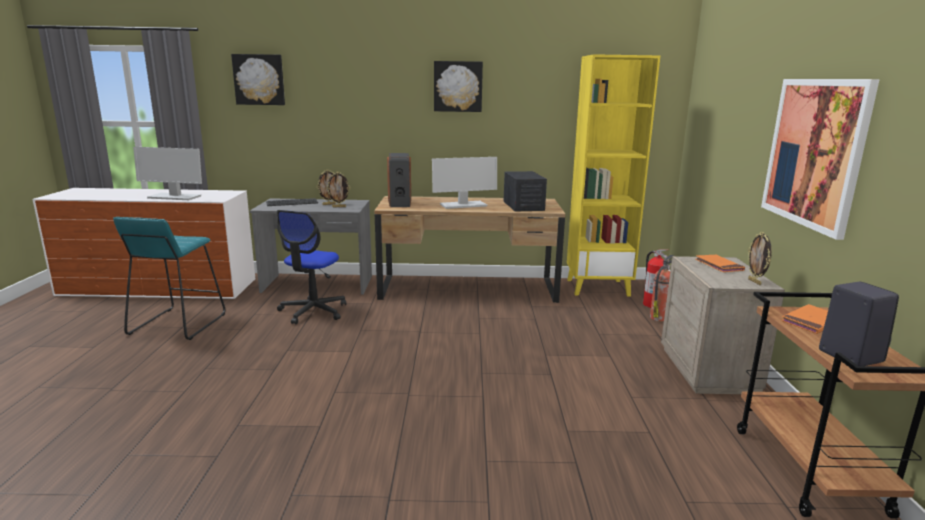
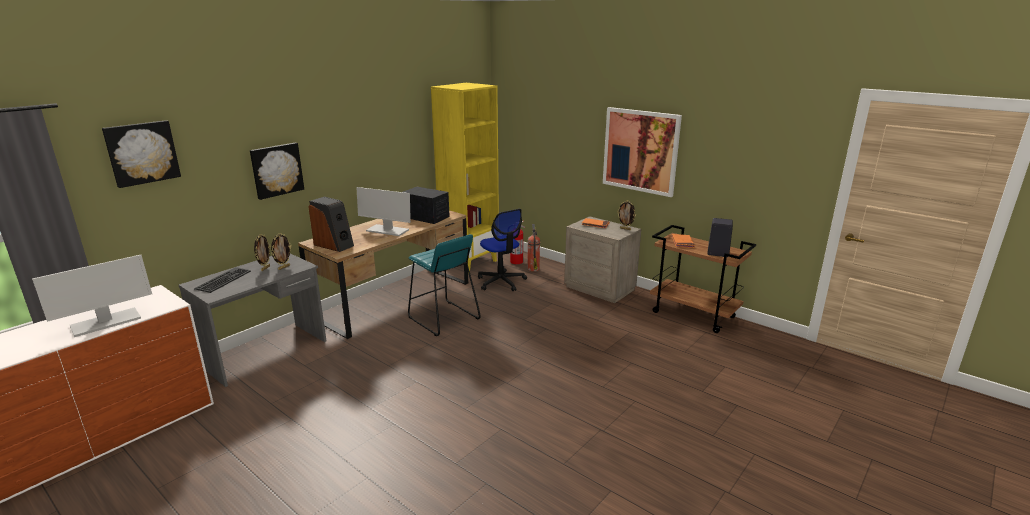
camera: 50 degrees left, 5 degrees up
(177, 324) = (216, 451): turquoise stool -> turquoise stool (443, 318)
(313, 311) = (318, 373): office chair -> office chair (501, 282)
(458, 86) = (346, 125): picture -> picture (276, 170)
(463, 205) = (387, 230): monitor -> monitor turned 90 degrees clockwise

